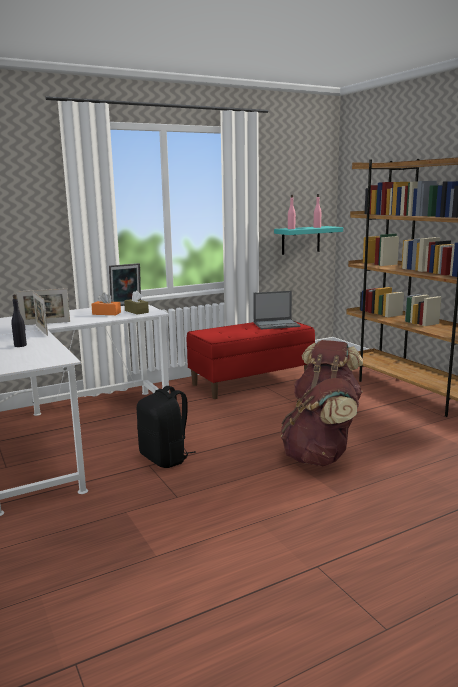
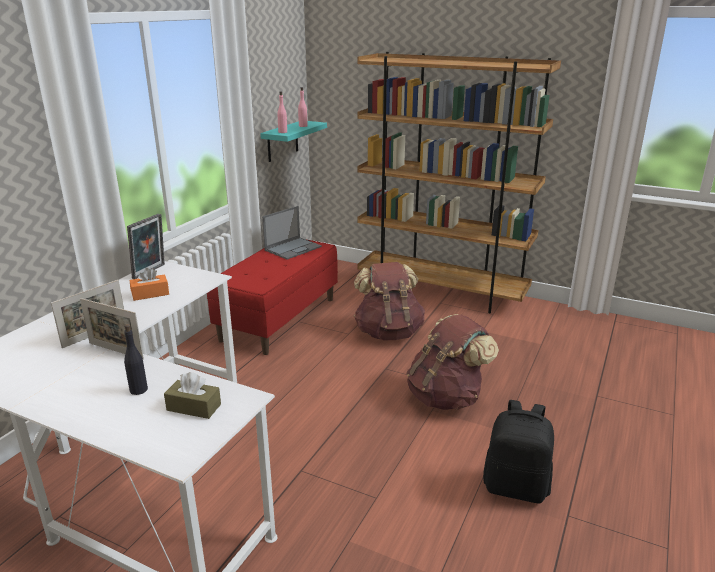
camera: 35 degrees left, 10 degrees up
(136, 311) = (185, 281): brown tissue box -> brown tissue box (194, 407)
(165, 458) = (308, 454): black backpack -> black backpack (516, 486)

